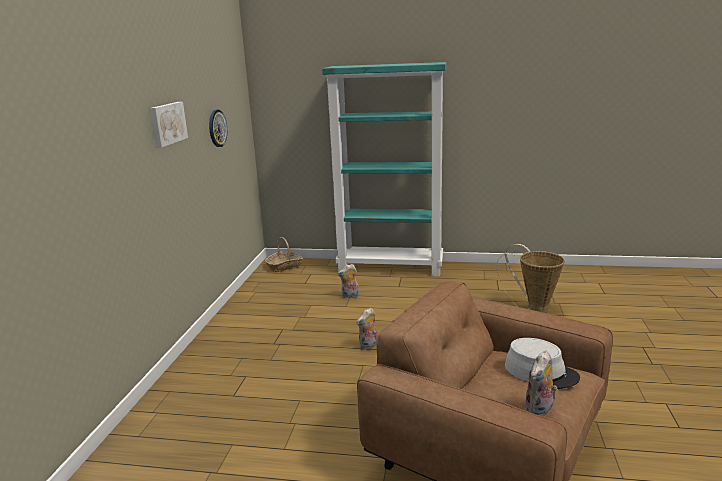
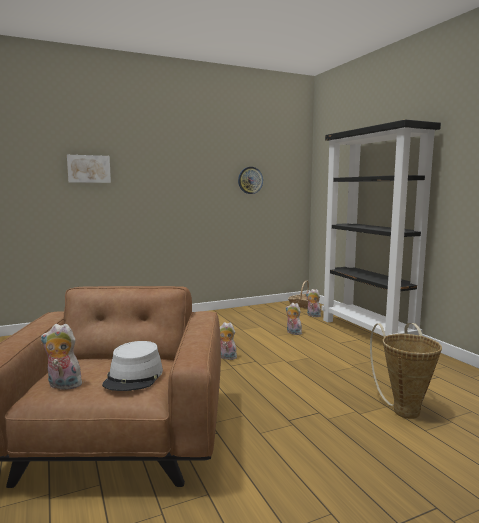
camera: 55 degrees right, 10 degrees down
(167, 123) = (182, 165): picture -> picture (89, 169)
(319, 273) = (313, 315): none -> plush toy
(391, 268) = (368, 332): turquoise bookcase -> black bookcase

